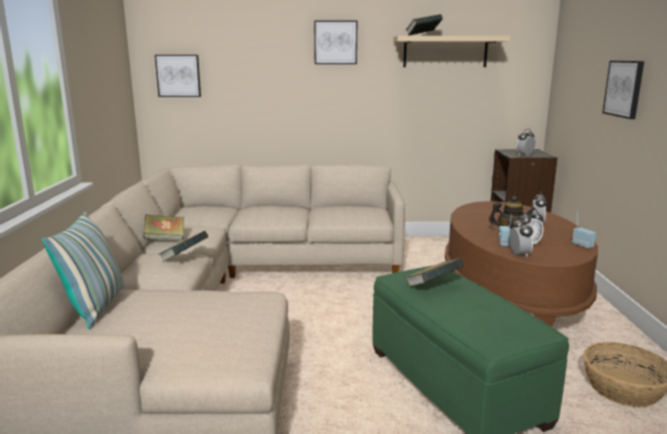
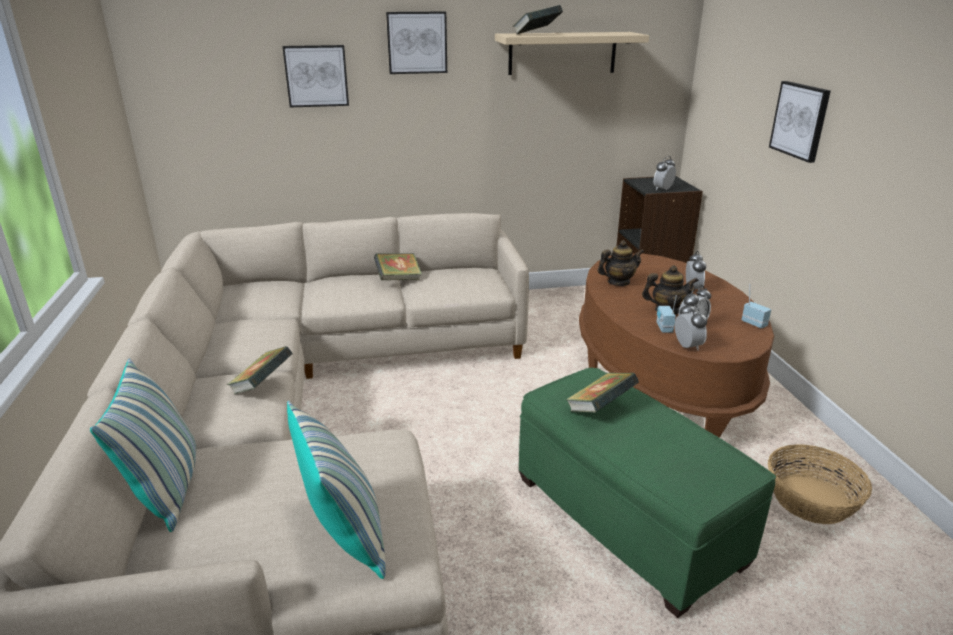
camera: 10 degrees left, 10 degrees up
(165, 239) = (223, 351): book -> book (398, 279)
(178, 76) = (195, 95): picture -> picture (316, 76)
(209, 344) = (345, 536): none -> pillow
(476, 216) = (618, 282): none -> teapot

